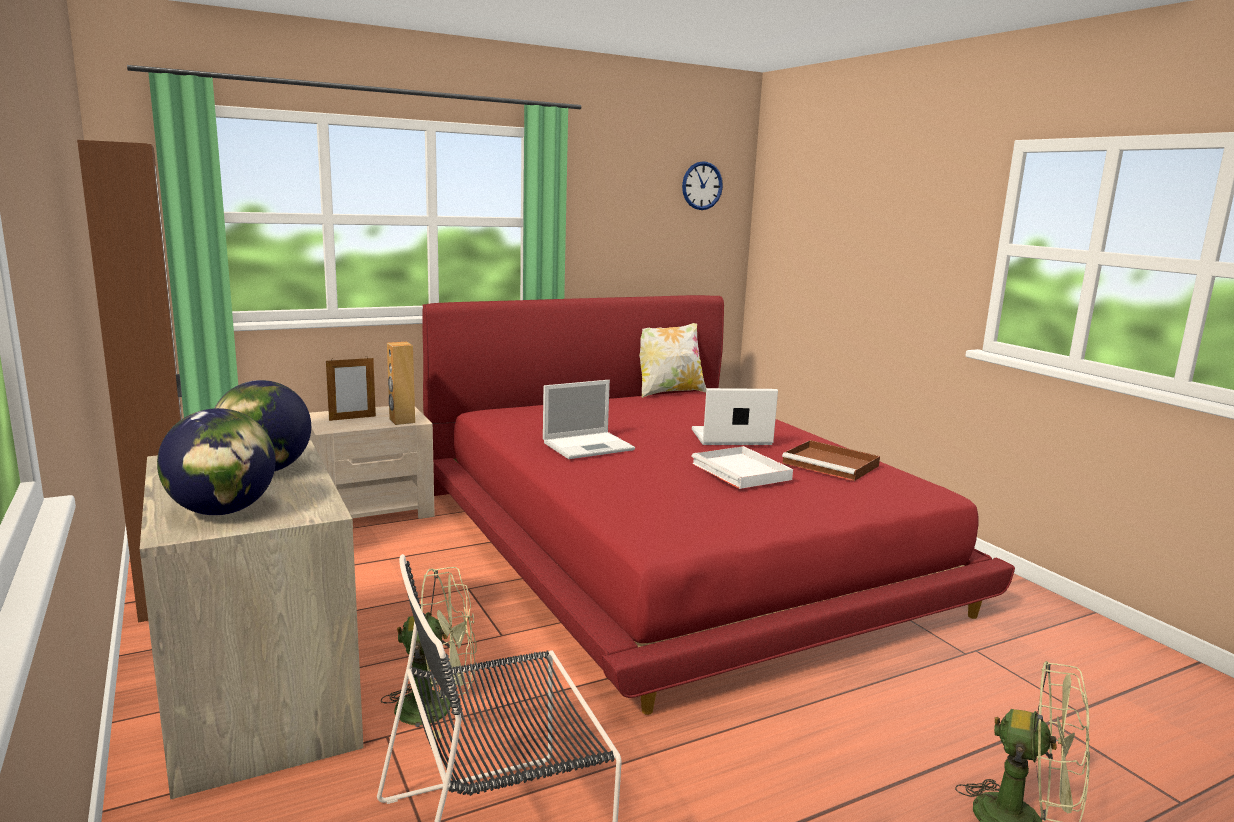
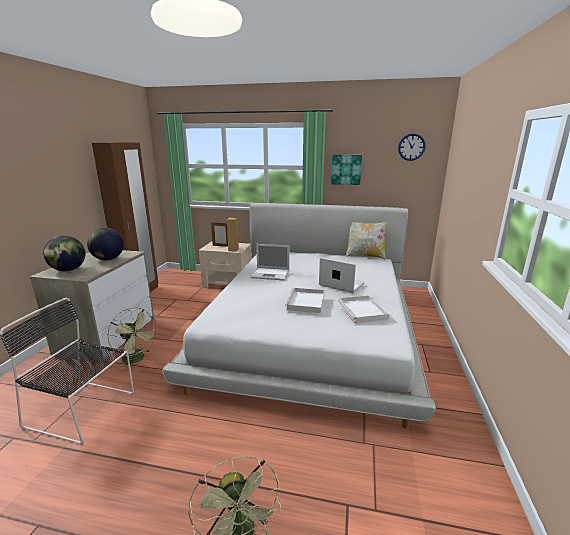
camera: 40 degrees right, 5 degrees up
(598, 226) = (346, 169): none -> picture
(672, 543) = (311, 329): red bed -> white bed
(832, 464) = (363, 311): brown tray -> white tray

